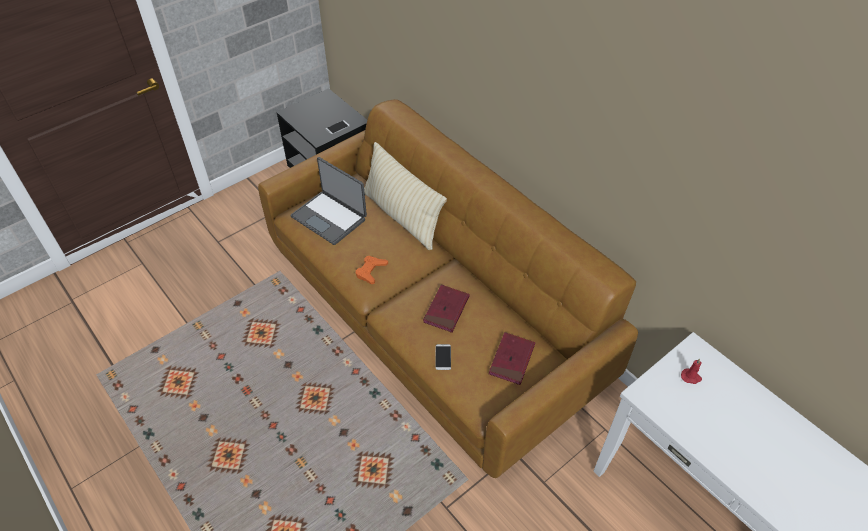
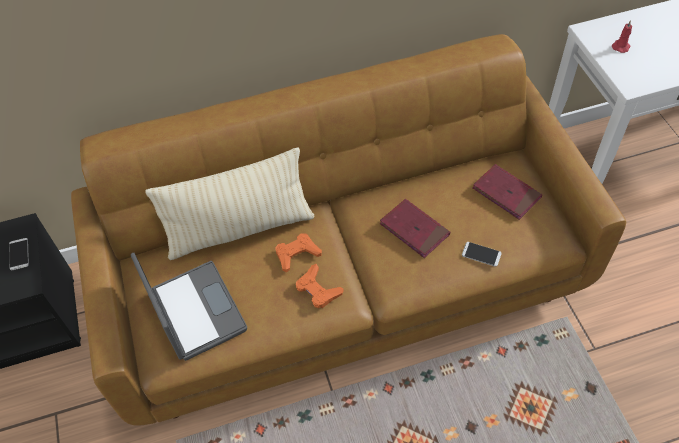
camera: 65 degrees left, 5 degrees up
(330, 217) = (195, 312): laptop -> laptop turned 90 degrees counterclockwise
(394, 251) = (297, 254): none -> orange game controller

